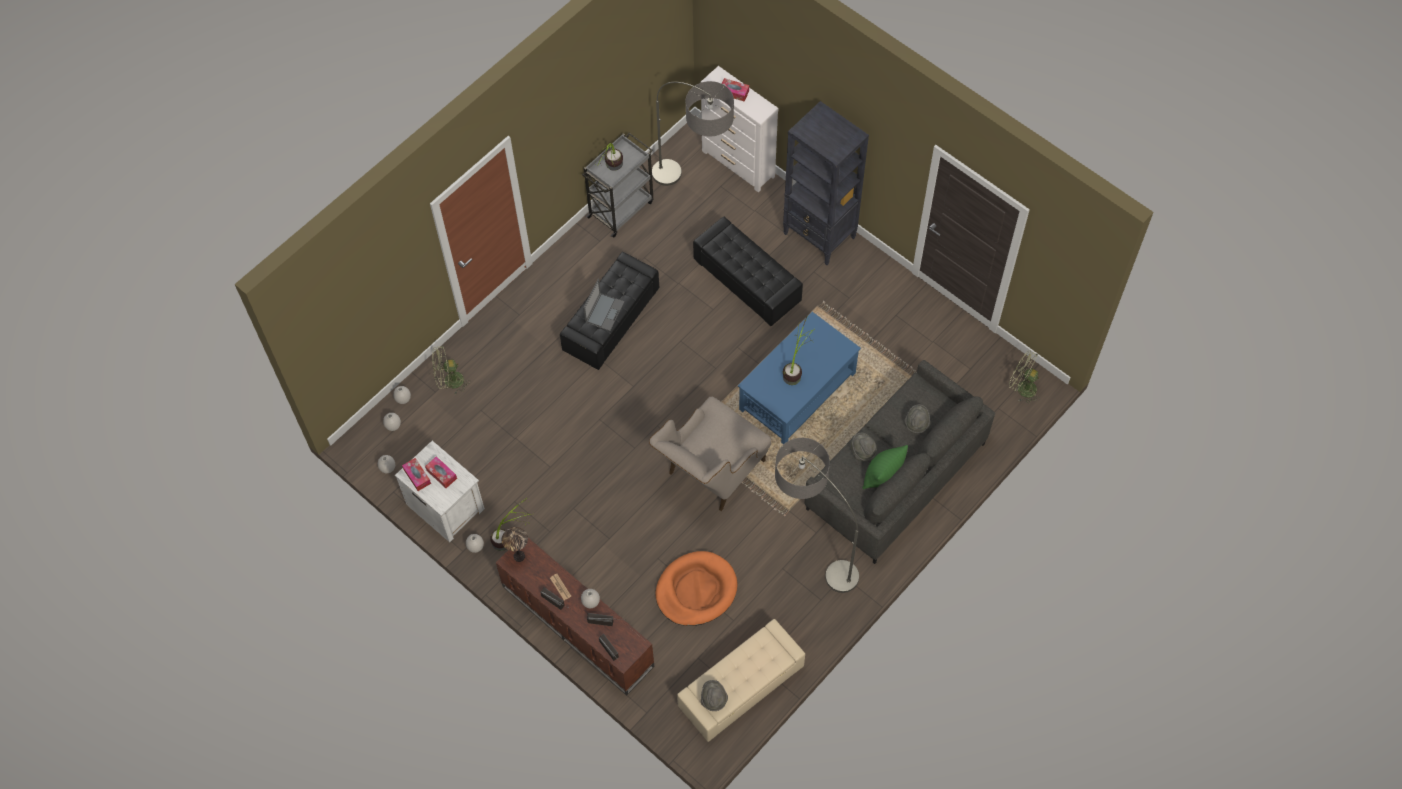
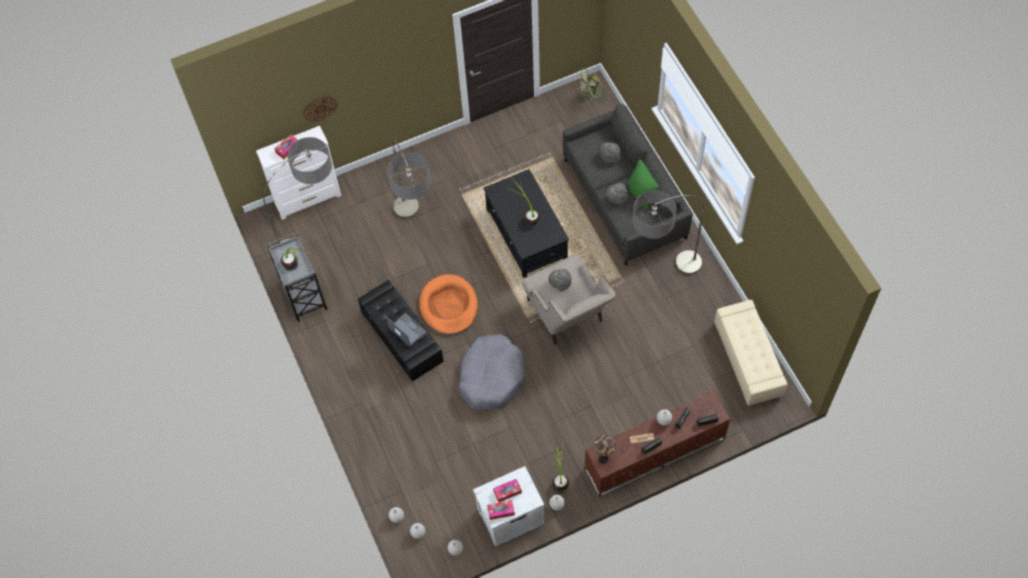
camera: 65 degrees left, 0 degrees up
(449, 382) = (398, 476): green fan -> none
(602, 425) = (491, 377): none -> grey dog bed
(696, 590) = (659, 361): orange dog bed -> orange dog bed (449, 306)
(713, 699) = (765, 371): grey hat -> grey hat (560, 284)
(747, 281) = (416, 232): black ottoman -> floor lamp
(785, 92) = (320, 108): none -> wall clock
(797, 391) = (526, 235): blue coffee table -> black coffee table
(820, 236) = (402, 170): black bookcase -> none

